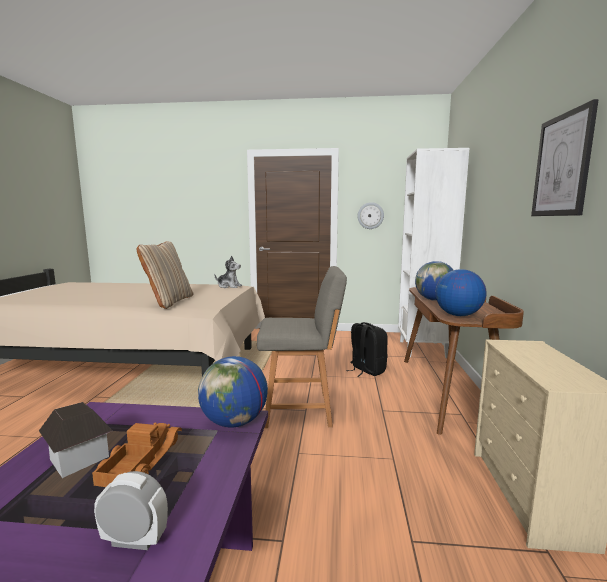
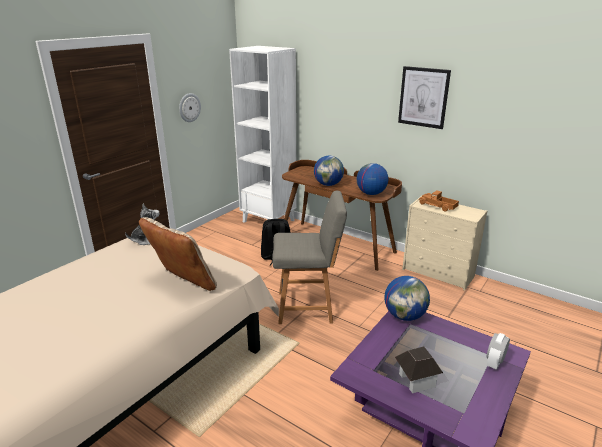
camera: 60 degrees left, 15 degrees up
(140, 462) = (432, 356): toy truck -> toy truck (437, 206)
(301, 410) = (307, 307): grey chair -> grey chair turned 60 degrees clockwise

